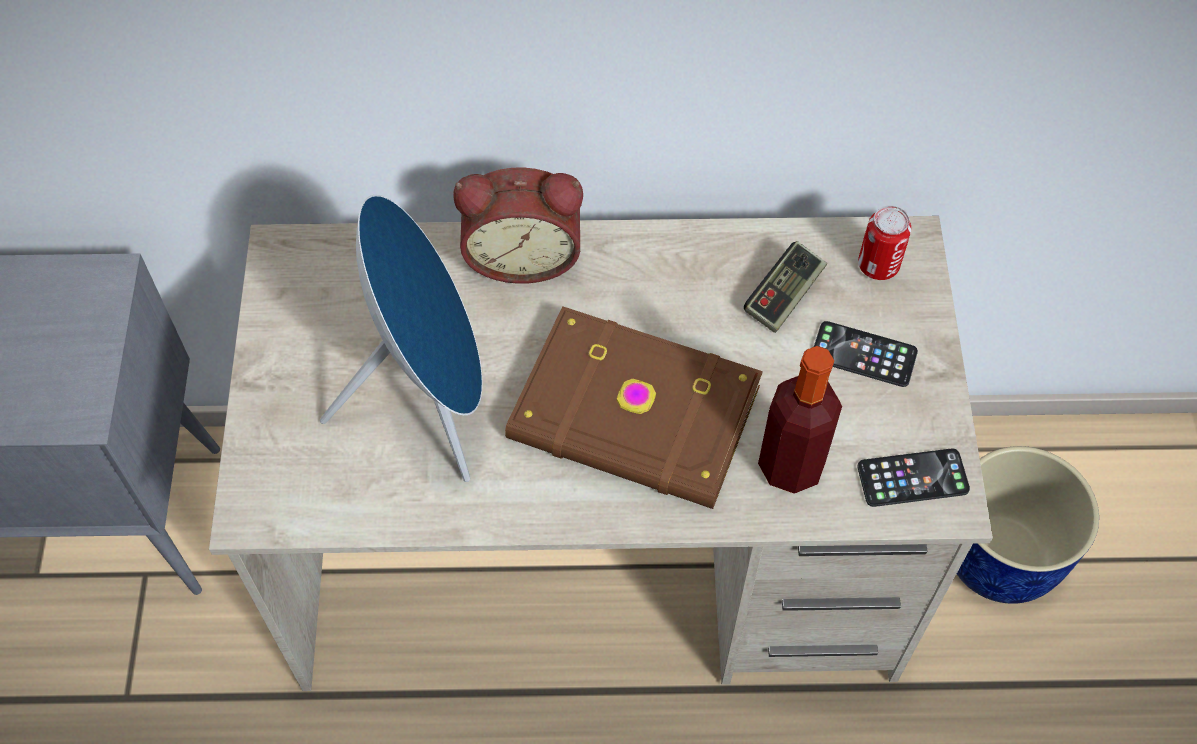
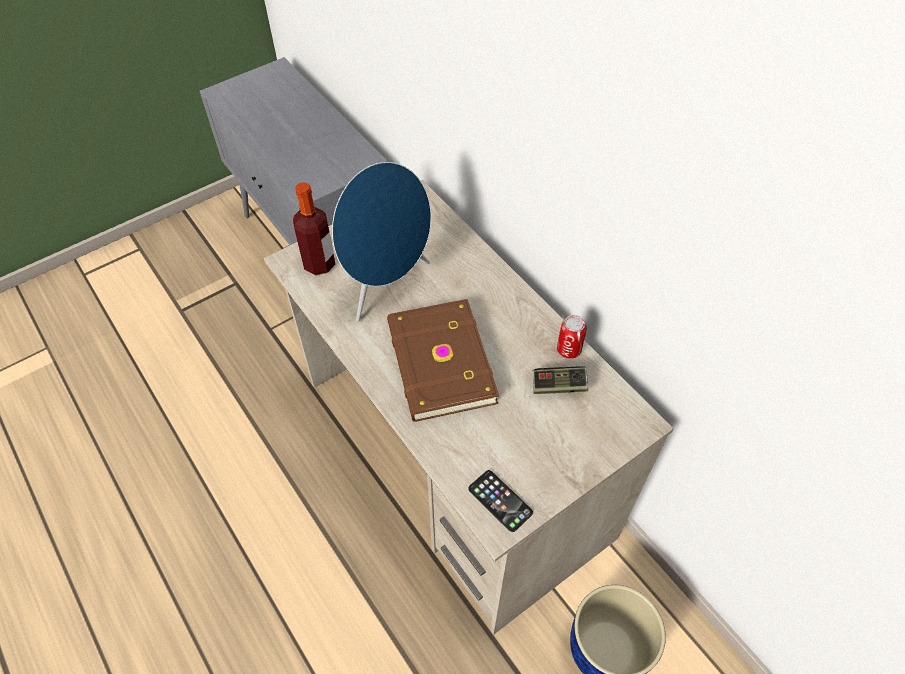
camera: 55 degrees right, 5 degrees down
(523, 254) = (489, 274): alarm clock -> none
(791, 465) = (464, 442): bottle -> bottle (319, 264)
(863, 354) = (555, 439): phone -> none
(878, 265) = (615, 417): can -> can (568, 350)

